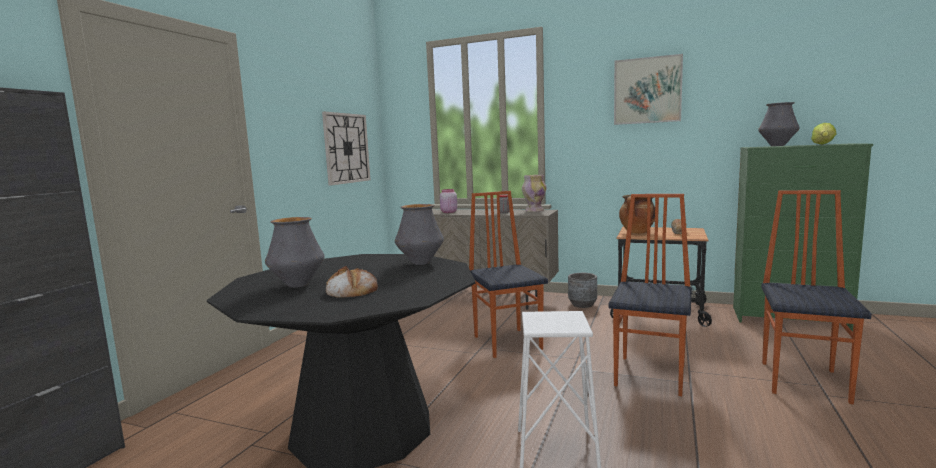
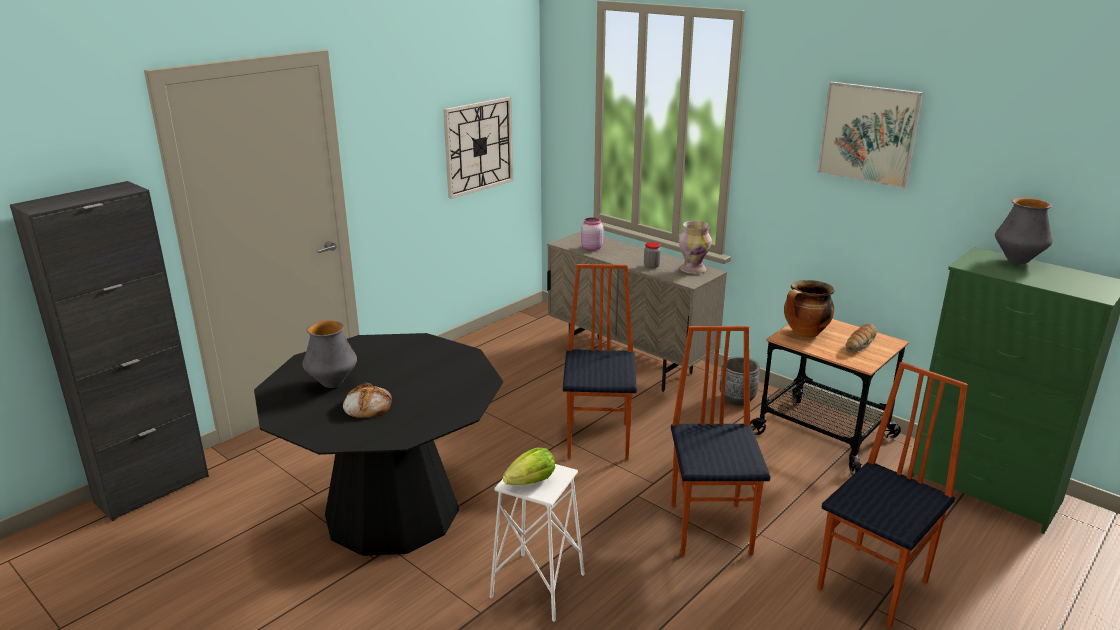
camera: 20 degrees right, 15 degrees up
(420, 263) = (462, 369): vase -> none
(652, 375) = (712, 528): chair -> chair turned 45 degrees counterclockwise
(823, 144) = (1073, 278): lettuce -> lettuce (531, 482)

